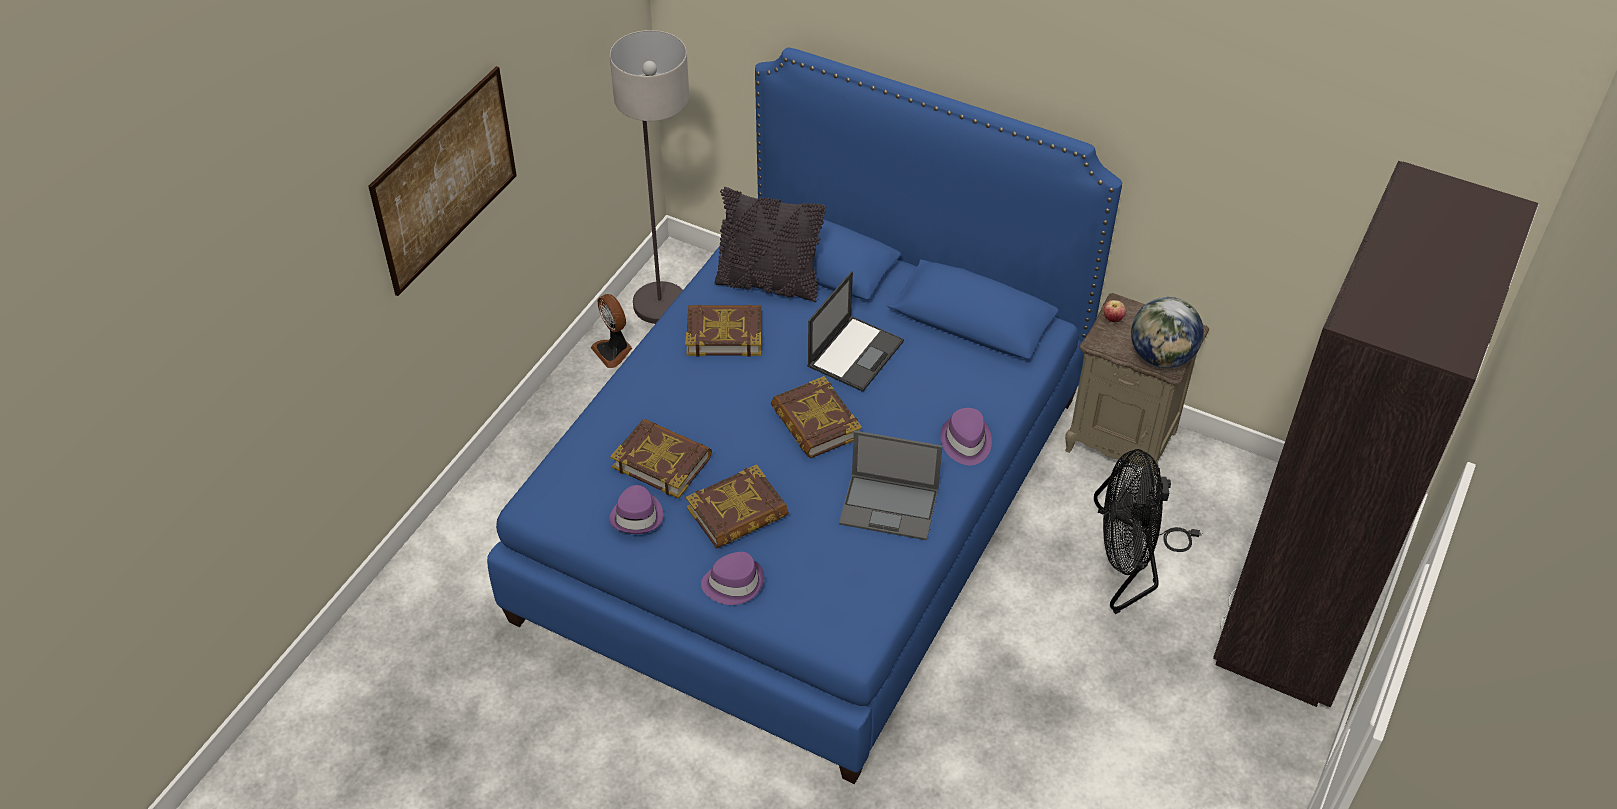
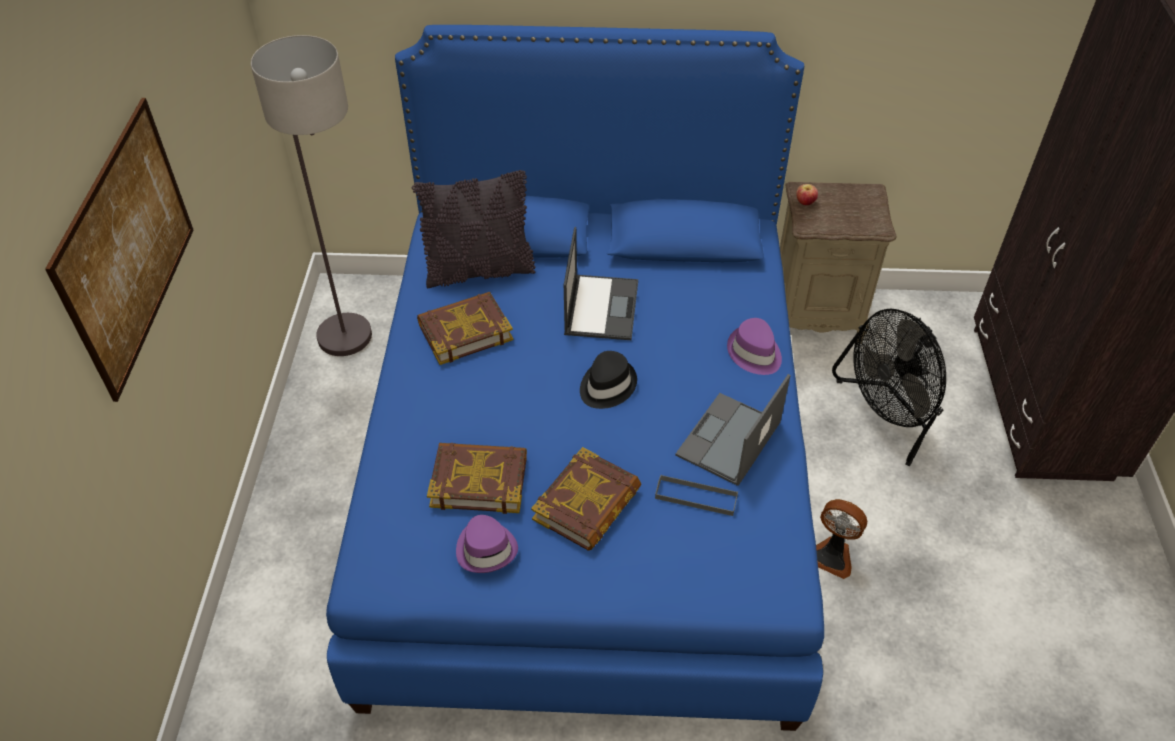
camera: 25 degrees left, 0 degrees up
(613, 351) = (322, 394): fan -> fan (832, 555)
(733, 583) = (628, 580): purple hat -> none
(815, 423) = (606, 386): book -> black hat
(831, 541) = (696, 497): none -> grey tray
(890, 506) = (728, 440): laptop -> laptop turned 135 degrees clockwise
(1161, 357) = (867, 221): globe -> none

